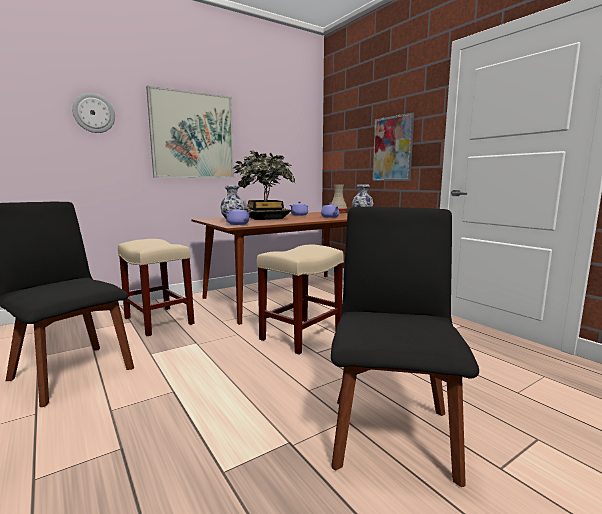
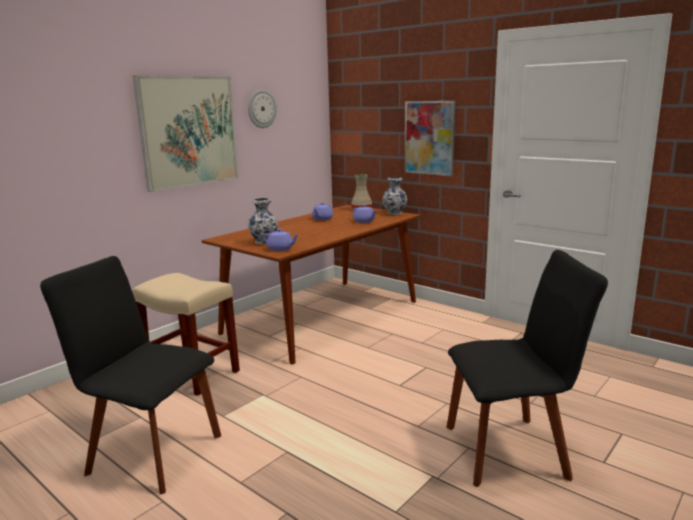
camera: 15 degrees left, 5 degrees up
(94, 113) = (74, 119): wall clock -> wall clock (261, 108)
(265, 218) = (291, 230): potted plant -> none
(301, 336) = (370, 368): beige stool -> none
(392, 432) = (511, 450): black chair -> black chair turned 90 degrees clockwise

